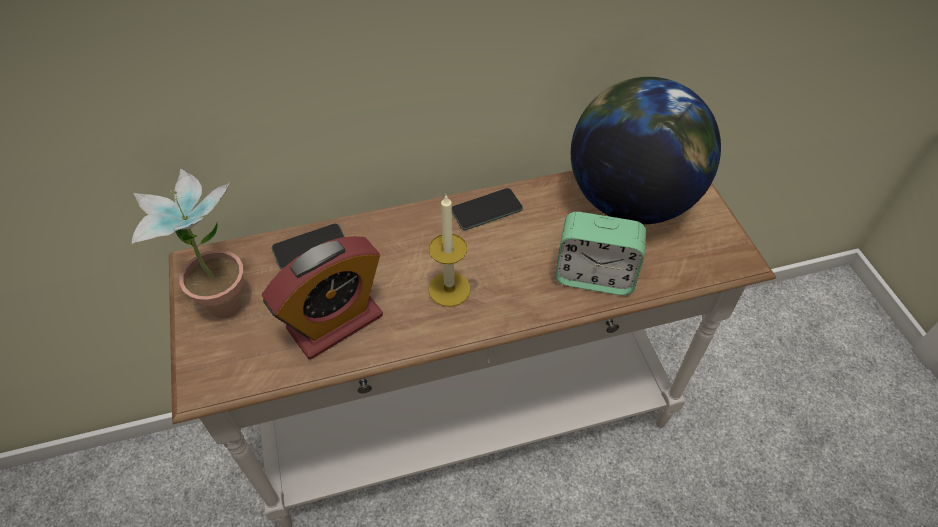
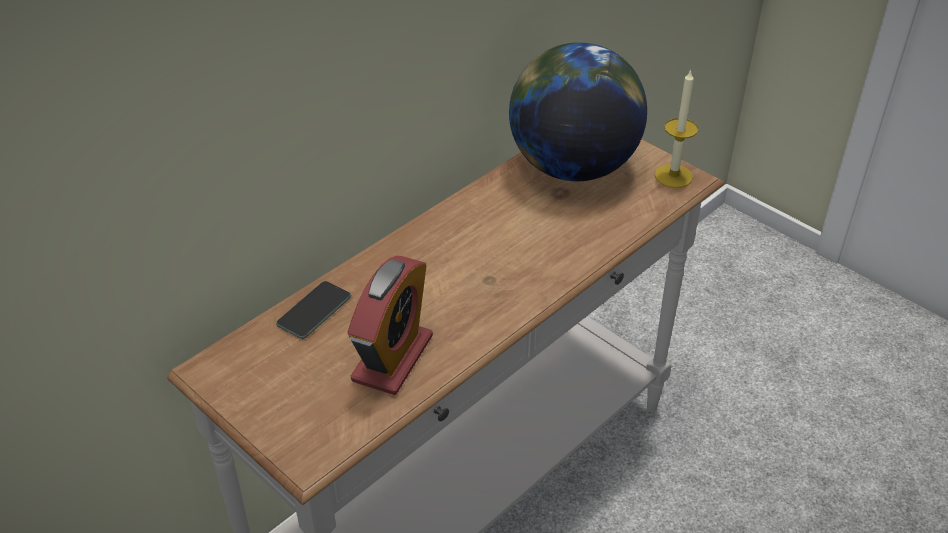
camera: 30 degrees left, 10 degrees down
(222, 295) = (261, 383): potted plant -> none
(449, 289) = (474, 291): candle -> candle (673, 176)
(486, 210) = (455, 219): phone -> none
(594, 276) = (588, 234): alarm clock -> none

